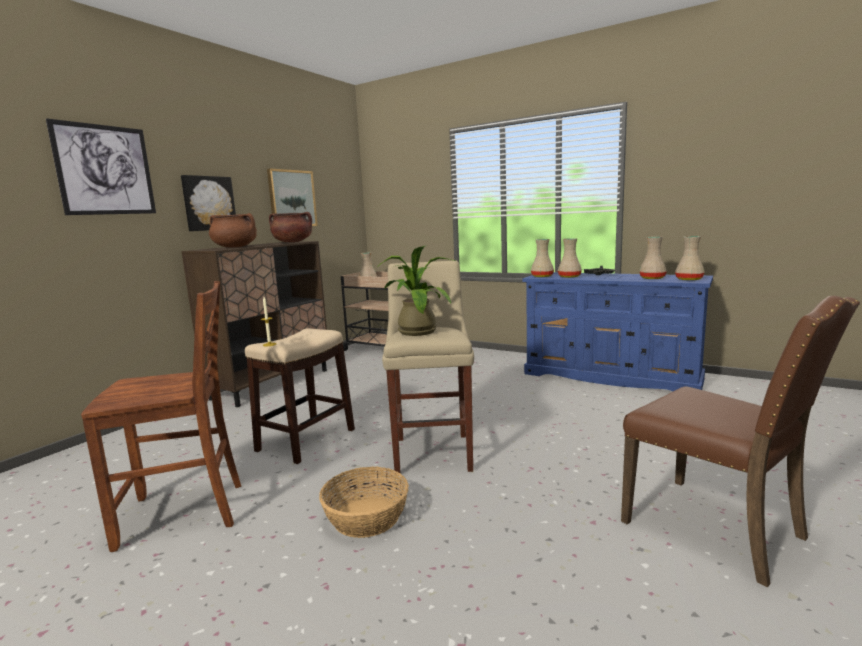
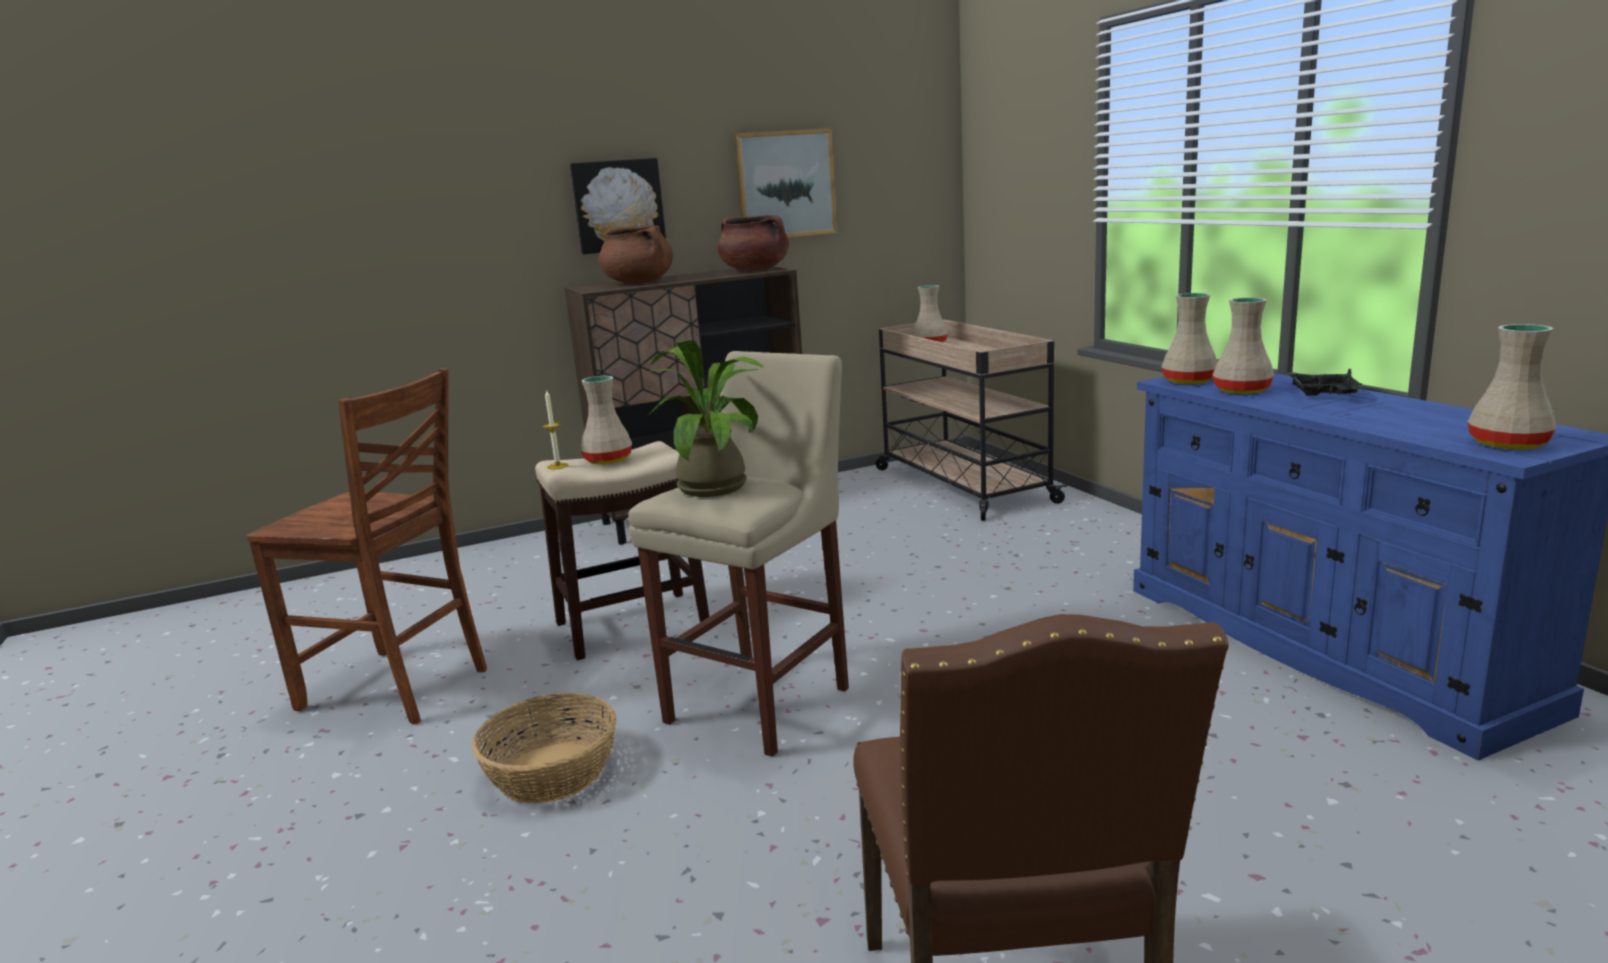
camera: 35 degrees right, 5 degrees up
(105, 170) = (452, 168): picture -> none
(652, 278) = (1423, 424): beige vase -> beige vase (609, 460)

